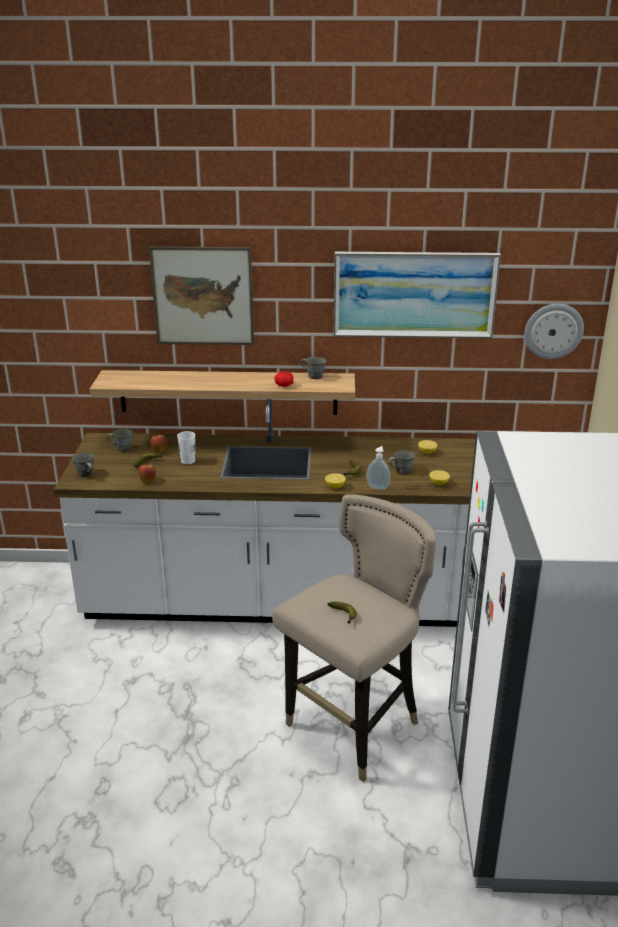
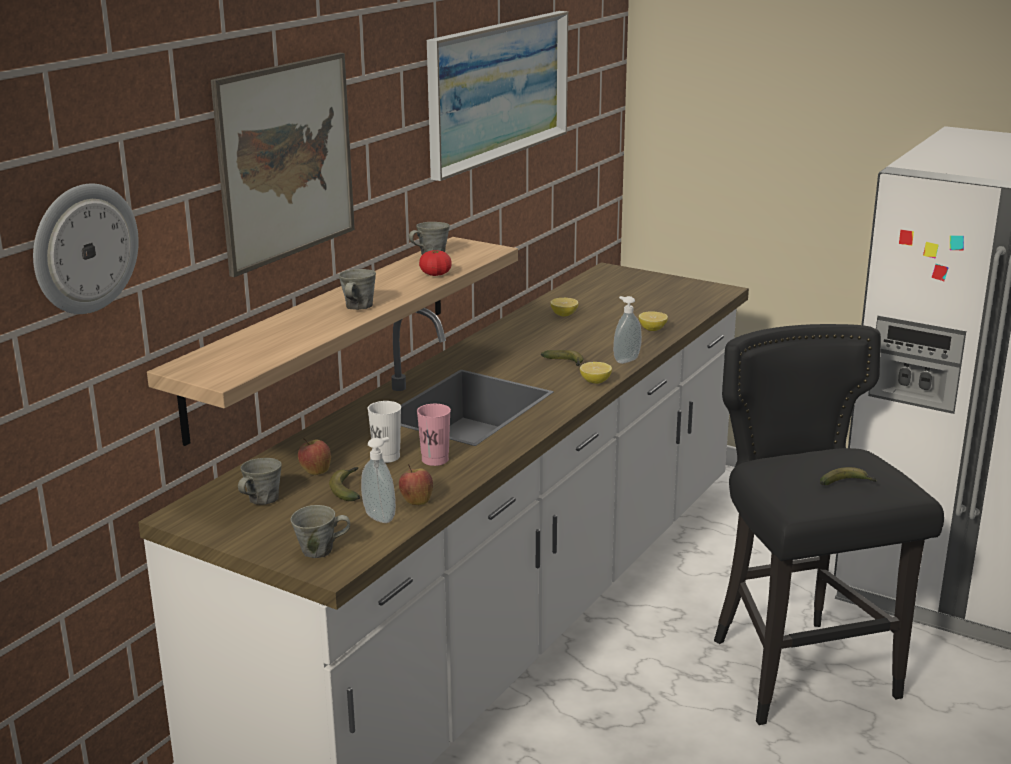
camera: 60 degrees left, 5 degrees down
(126, 478) = (381, 517): none -> soap dispenser
(194, 472) = (435, 460): none -> pink cup
(354, 729) = (801, 673): beige stool -> black stool
(402, 471) = (598, 338): grey mug -> grey mug (358, 307)
(553, 330) = (598, 109): wall clock -> wall clock (84, 248)

